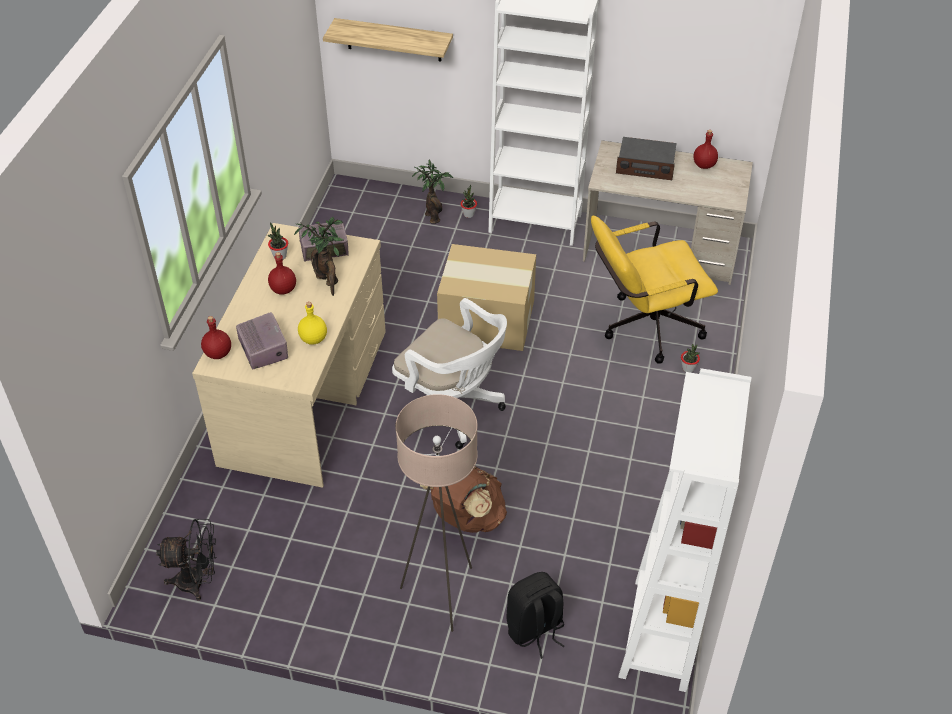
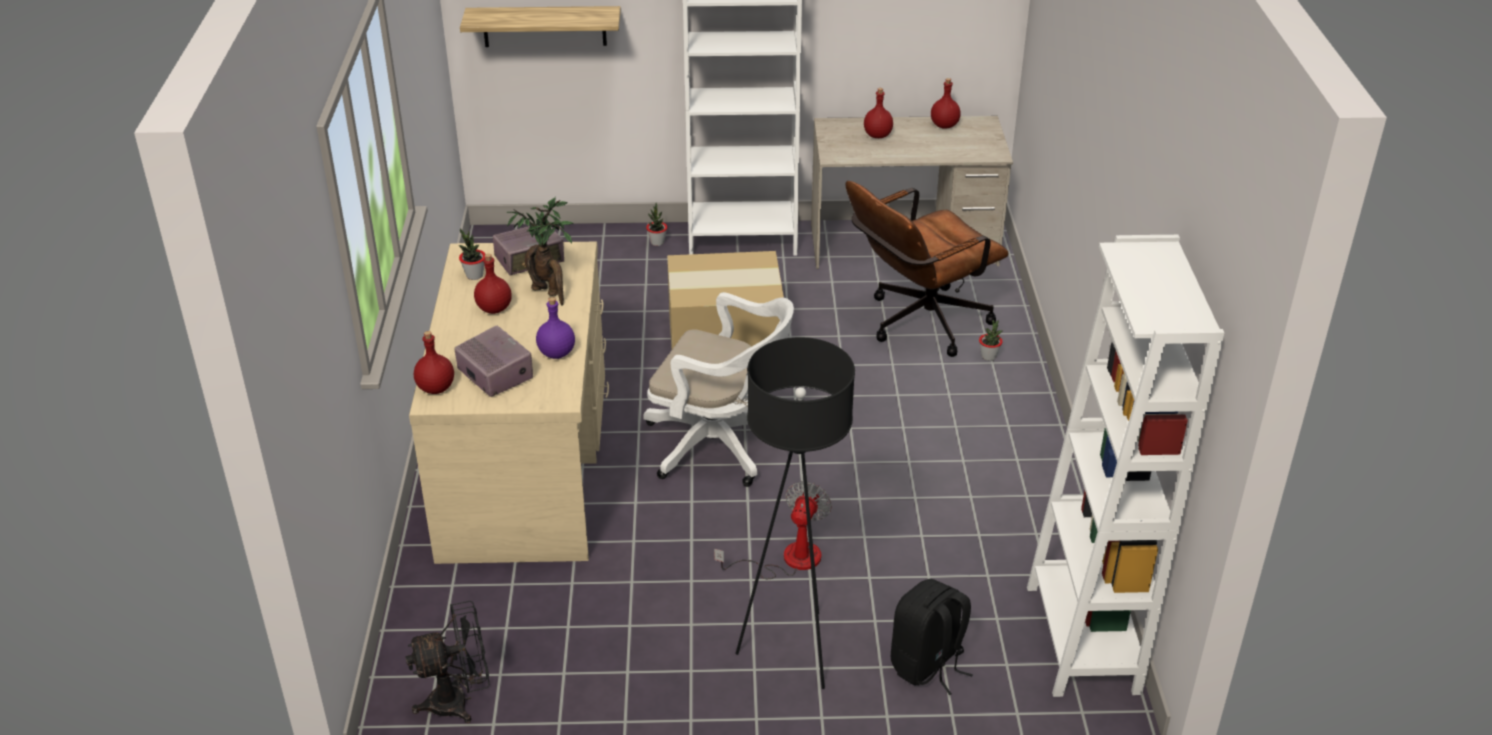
camera: 15 degrees left, 10 degrees down
(313, 339) = (557, 353): yellow bottle -> purple bottle
(433, 216) = (613, 250): potted plant -> none
(442, 595) = (793, 650): beige floor lamp -> black floor lamp
(466, 518) = (788, 560): brown backpack -> fan
(643, 328) = (918, 324): yellow office chair -> brown office chair
(645, 166) = (877, 135): radio -> red bottle

